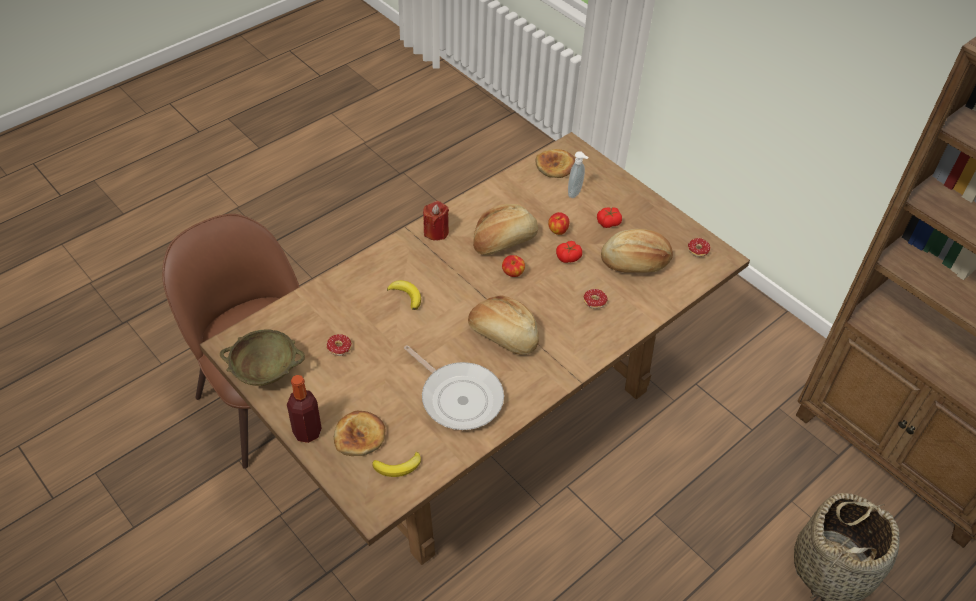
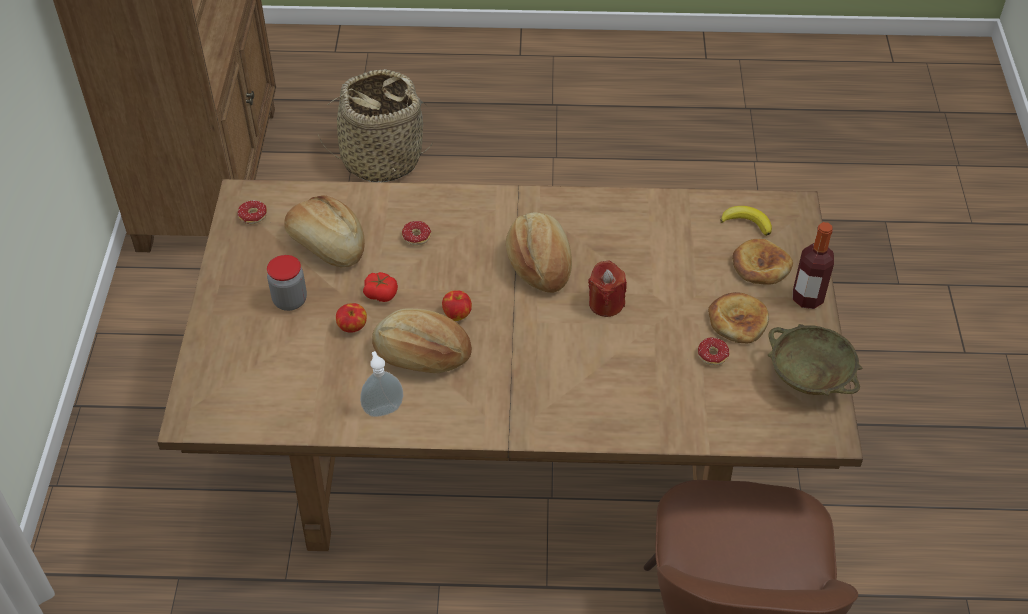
camera: 135 degrees left, 0 degrees up
(406, 295) = (591, 364): banana -> none
(436, 232) = (481, 417): red candle -> red candle (606, 304)
(459, 397) = (639, 240): frying pan -> none
(555, 166) = (245, 406): bread -> bread (737, 320)
(575, 193) = (273, 356): soap dispenser -> soap dispenser (383, 409)
(608, 222) = (290, 300): tomato -> jar

